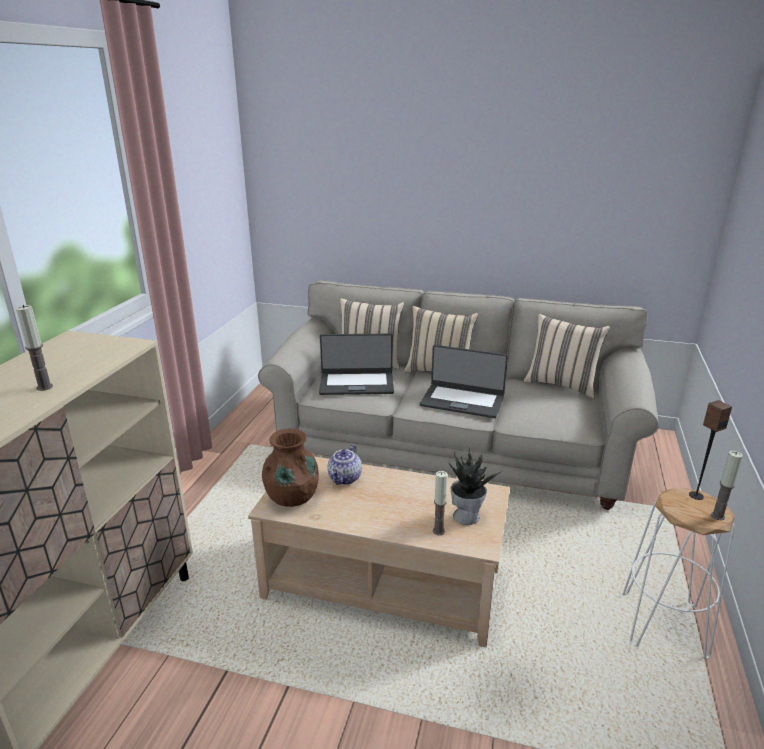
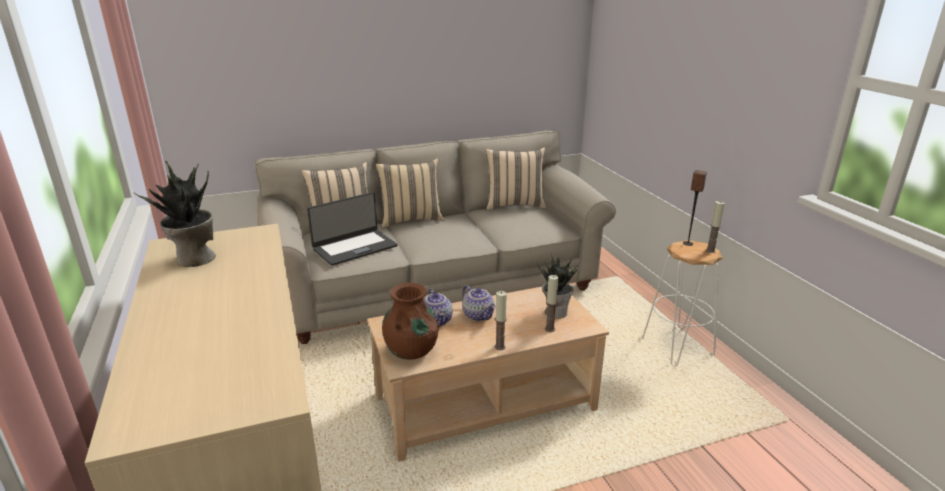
camera: 35 degrees left, 0 degrees up
(44, 387) = (243, 289): candle -> candle (500, 347)
(62, 353) = (194, 259): none -> potted plant
(387, 489) = (479, 315): none -> teapot
(462, 401) = (456, 236): laptop -> none

